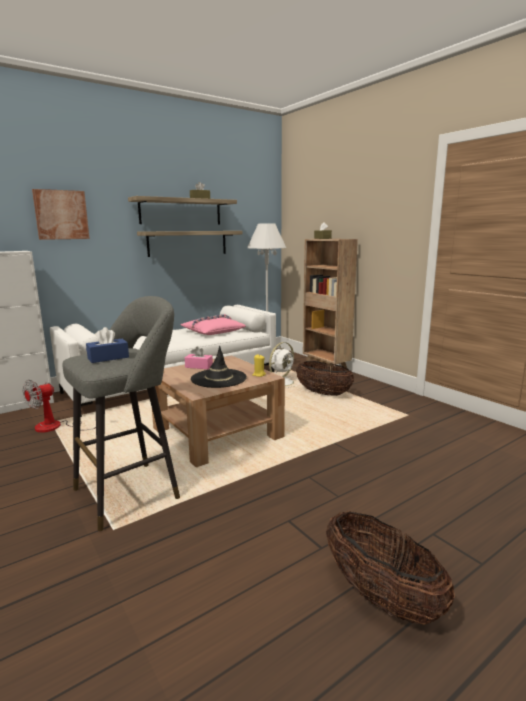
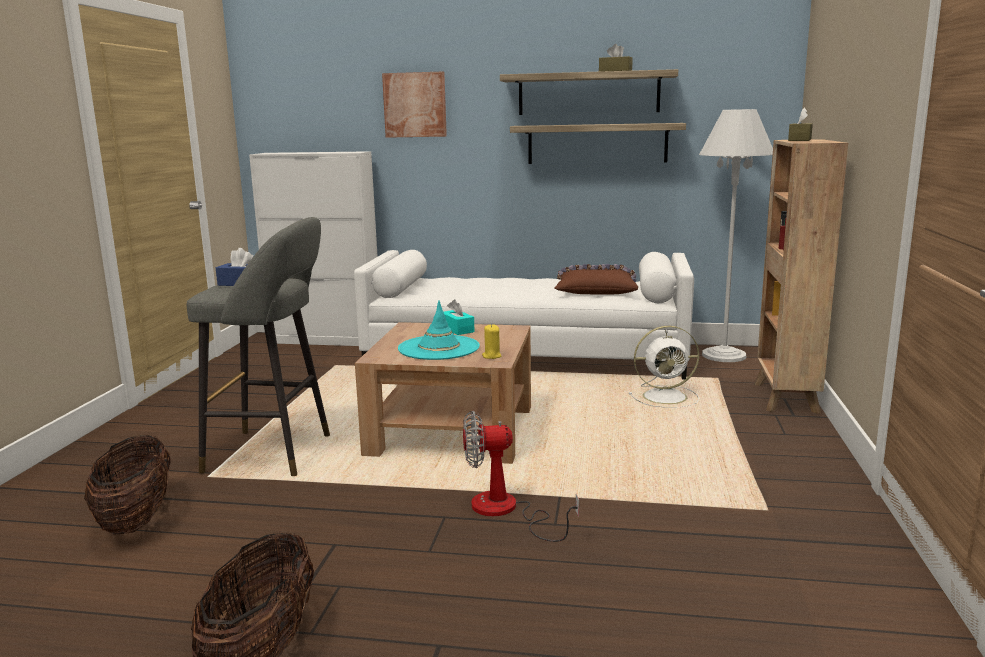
camera: 45 degrees right, 0 degrees up
(57, 427) = (331, 372): fan -> fan (506, 511)
(199, 366) = (457, 329): pink tissue box -> turquoise tissue box
(213, 331) = (595, 290): pink pillow -> brown pillow
(218, 378) = (439, 348): black hat -> turquoise hat
(323, 393) = (693, 431): basket -> basket (136, 519)

